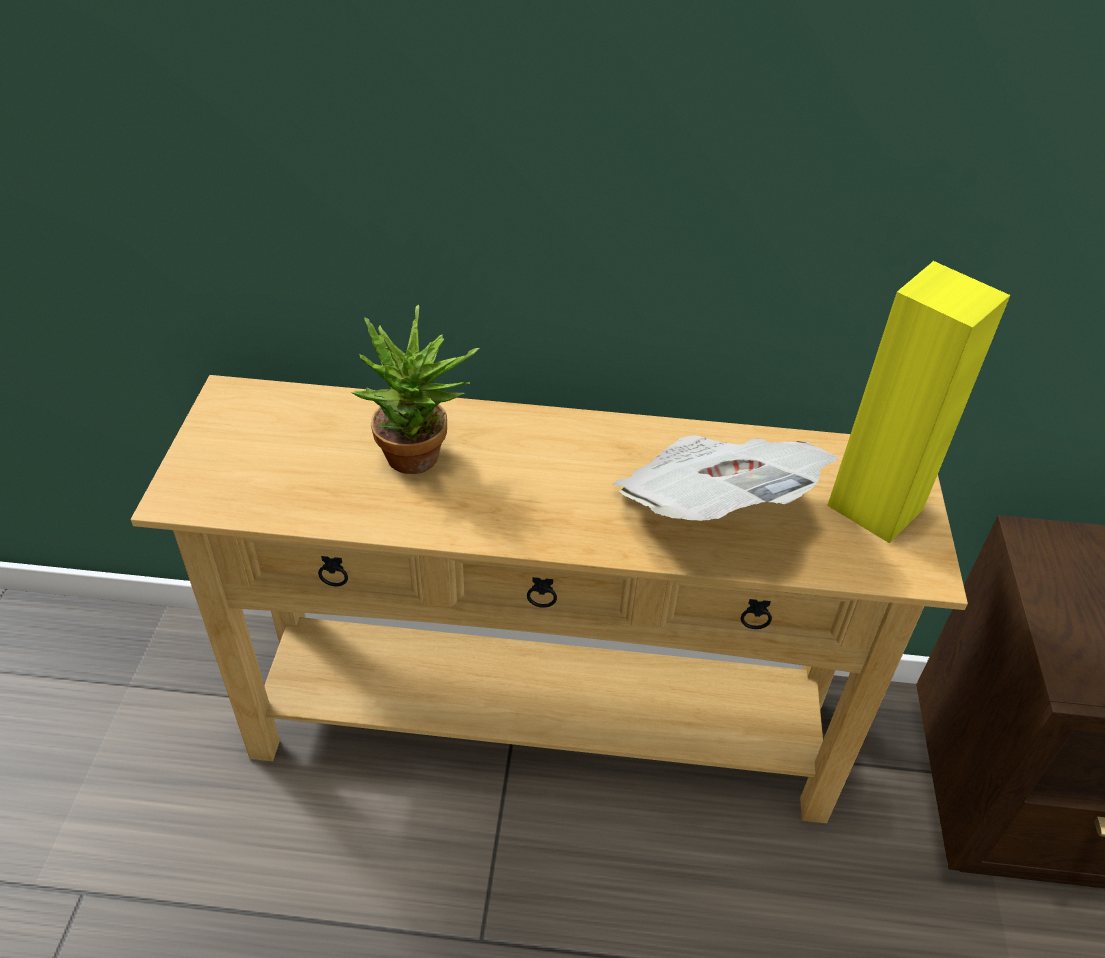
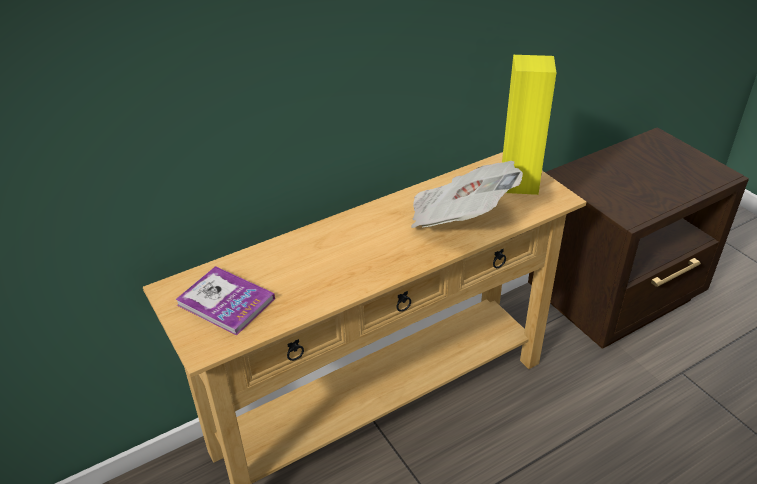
camera: 35 degrees left, 5 degrees down
(270, 450) = (226, 302): none -> book
(421, 461) = (310, 266): potted plant -> none

